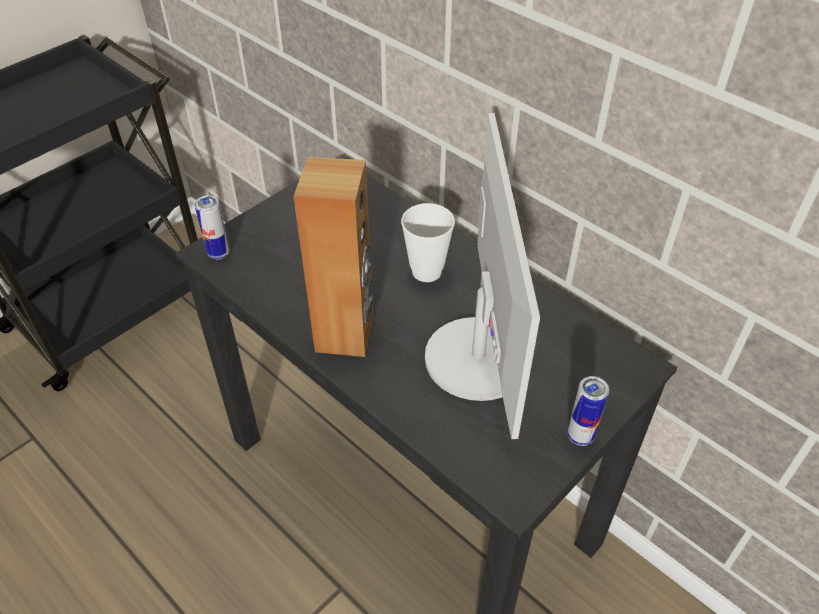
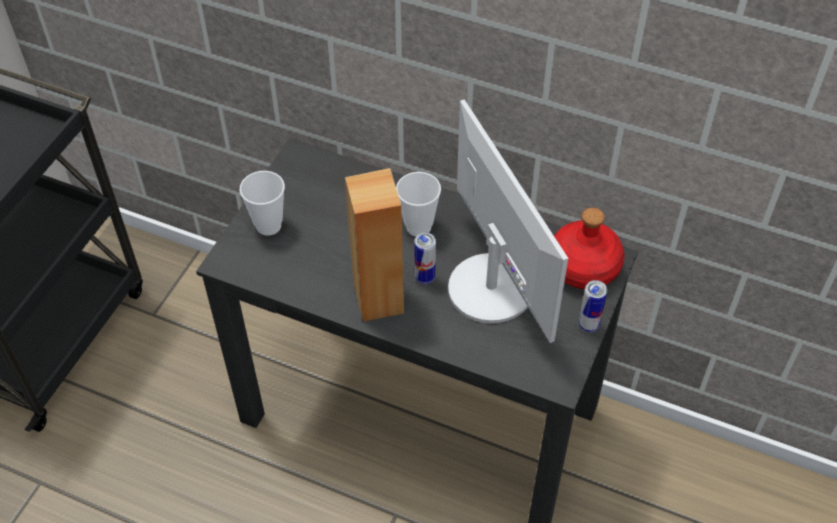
camera: 20 degrees left, 5 degrees up
(218, 253) = (235, 260): can -> can (425, 277)
(271, 229) = (268, 225): none -> cup
(600, 365) = (582, 266): none -> red bottle

